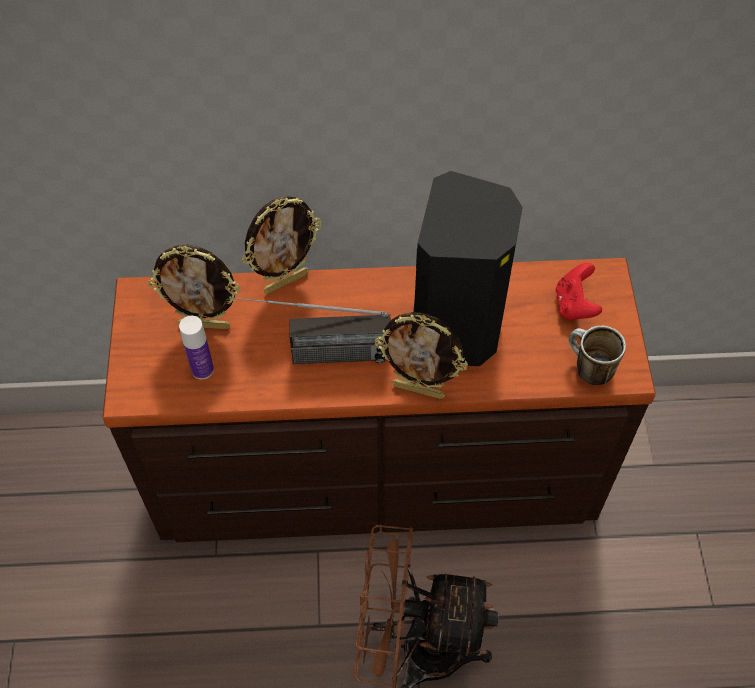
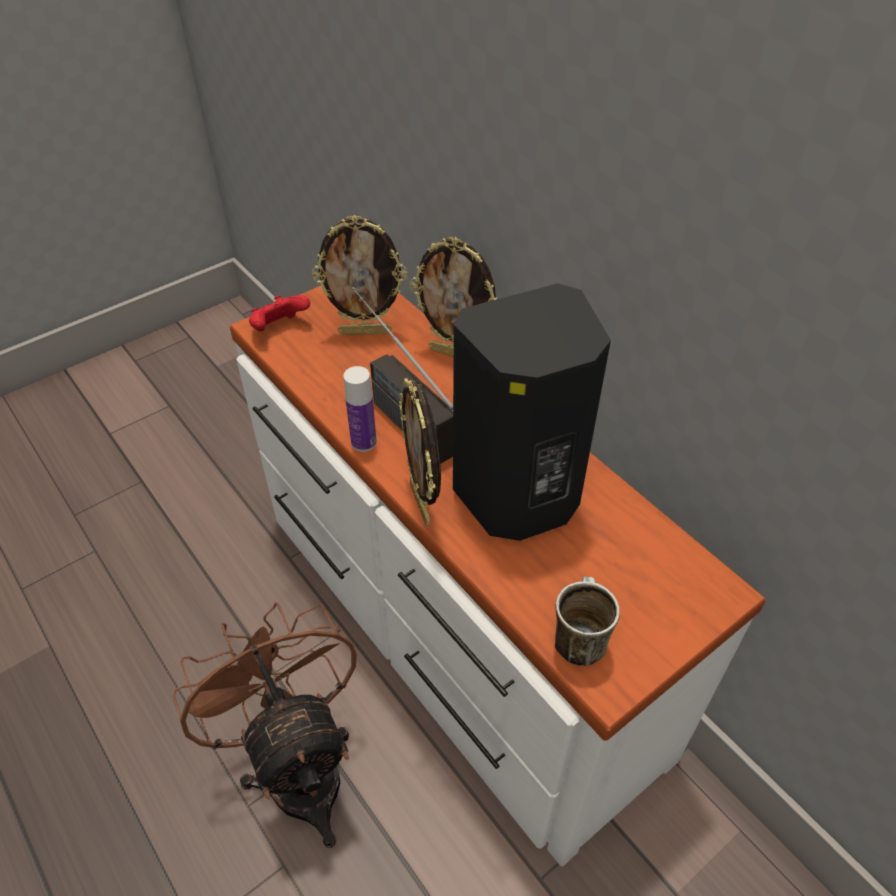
camera: 55 degrees right, 10 degrees down
(202, 369) = (320, 353): bottle -> bottle (363, 442)
(205, 325) = (365, 331): picture frame -> picture frame turned 60 degrees counterclockwise
(377, 473) = (451, 627): brown dresser -> white dresser
(574, 305) = (649, 581): red game controller -> red game controller (279, 328)

